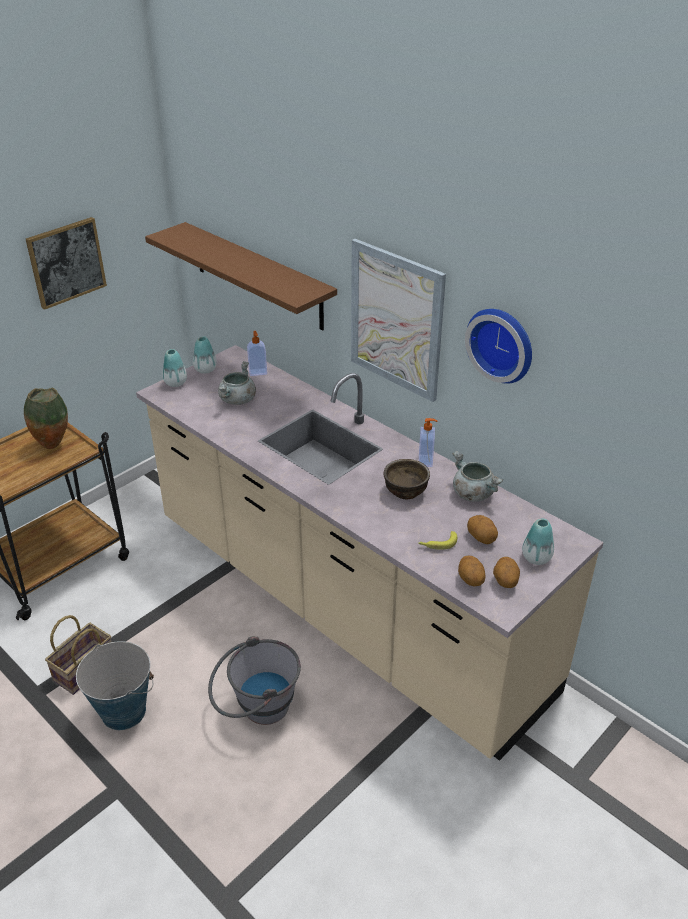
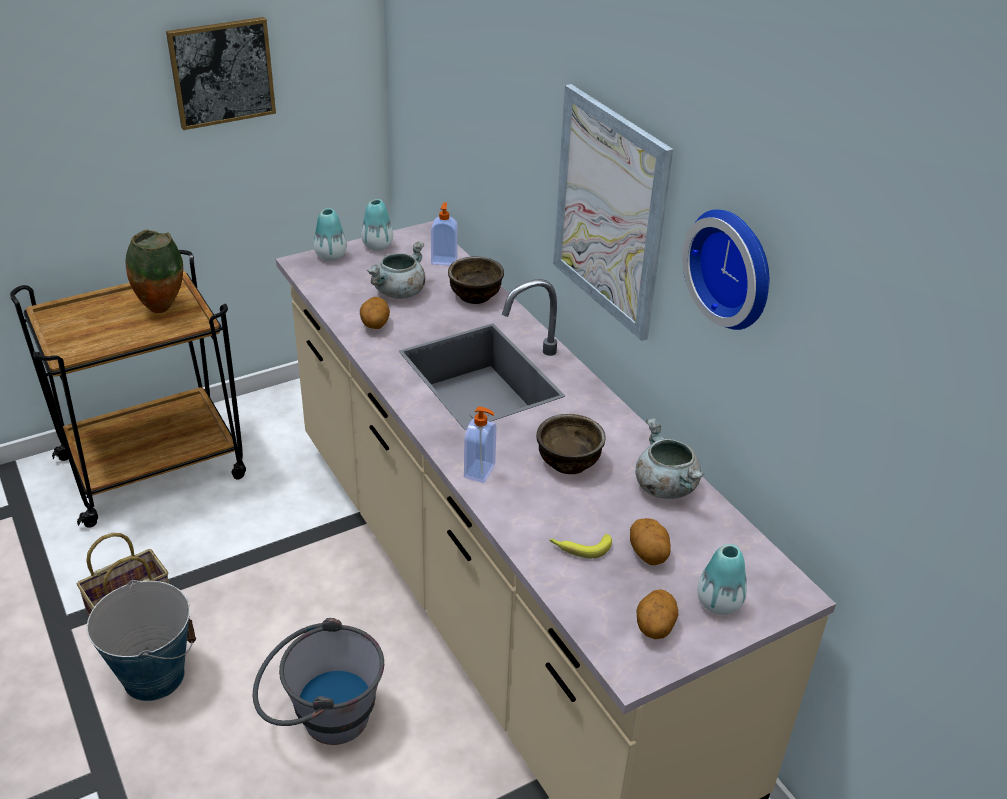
camera: 15 degrees right, 0 degrees up
(257, 276) = (463, 127): brown shelf -> none
(291, 392) = (475, 295): none -> brown bowl
(426, 461) = (618, 425): soap dispenser -> soap dispenser (480, 472)
(470, 580) = (602, 613): potato -> potato (374, 325)

